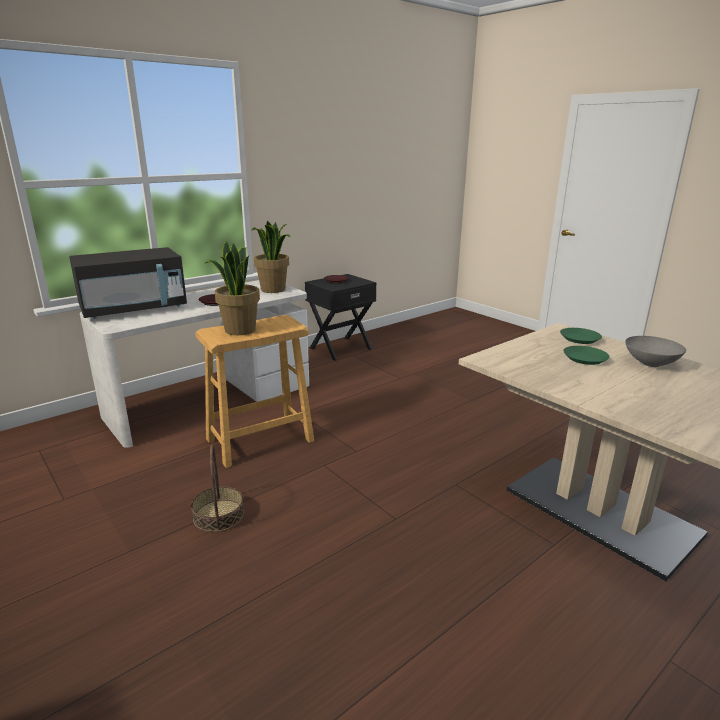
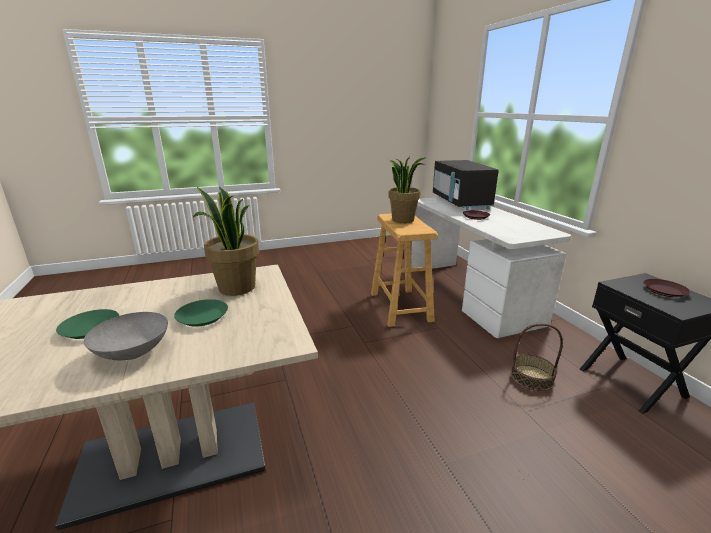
camera: 110 degrees right, 0 degrees up
(218, 515) = (326, 290): basket -> basket (531, 377)
(273, 290) = (519, 233): potted plant -> potted plant (236, 288)
(580, 339) = (248, 340): green plate -> green plate (90, 328)

